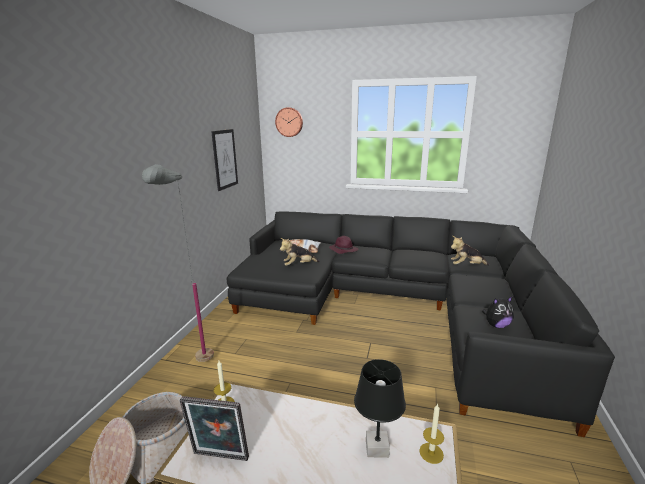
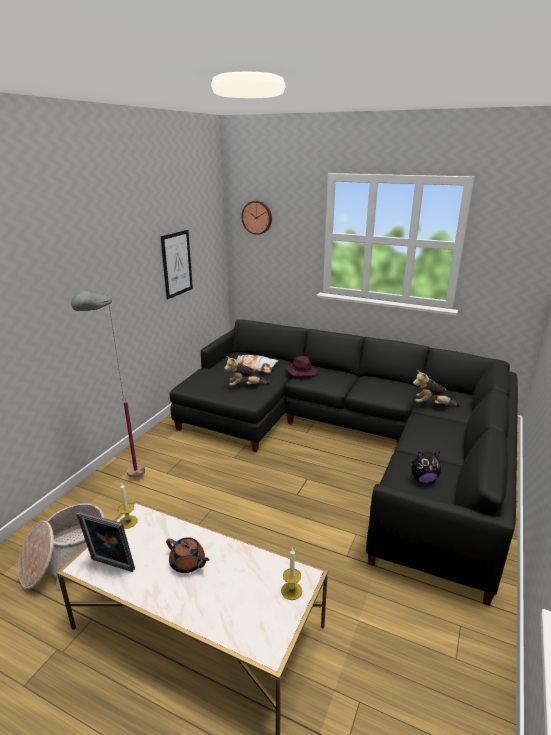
camera: 10 degrees right, 5 degrees up
(307, 440) = (188, 563): none -> brown teapot
(376, 449) = (244, 580): black table lamp -> none

